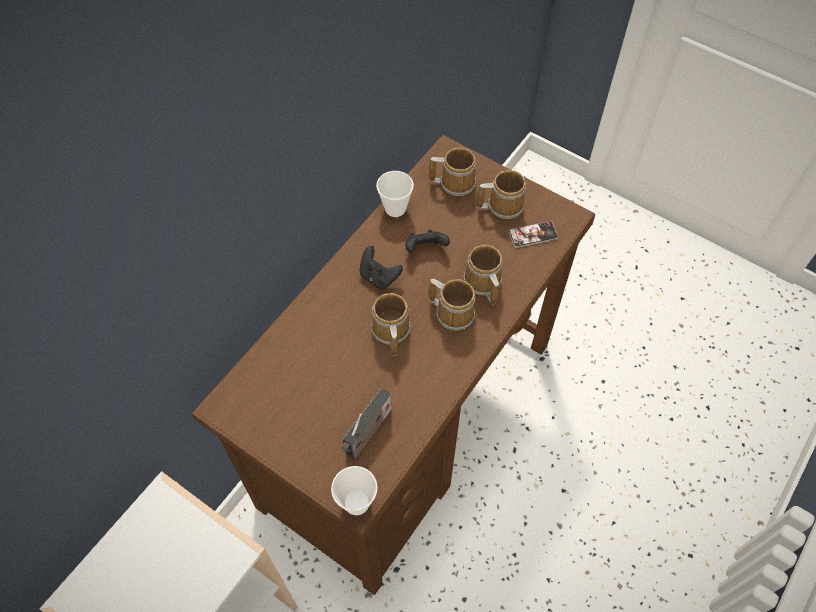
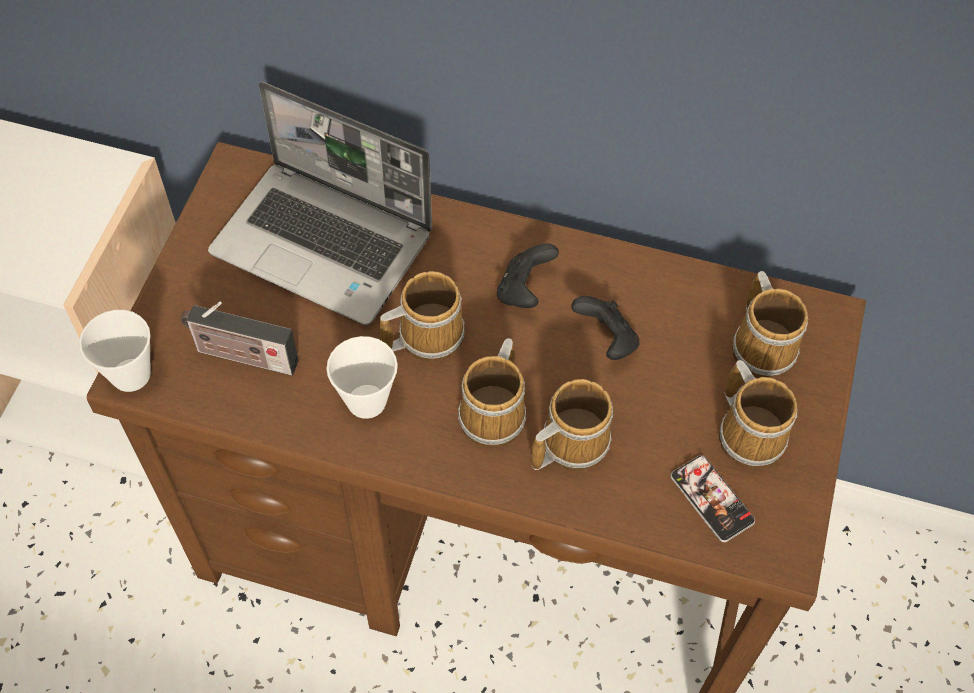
camera: 70 degrees right, 0 degrees up
(303, 369) = (325, 244): none -> laptop
(395, 208) = (668, 274): cup -> cup (366, 401)

